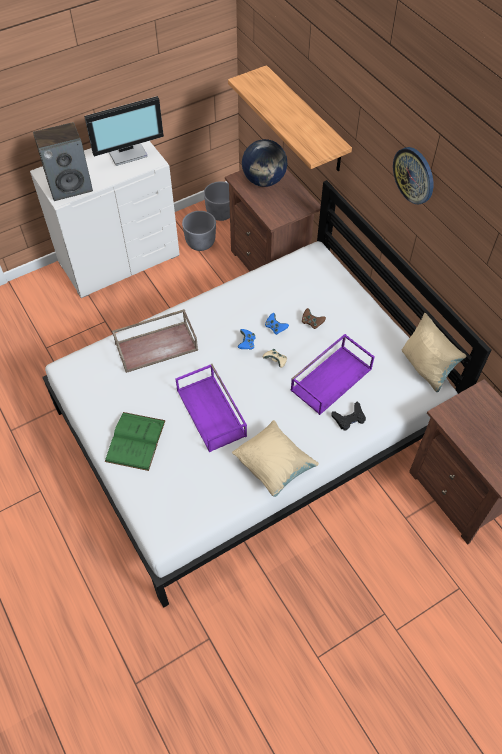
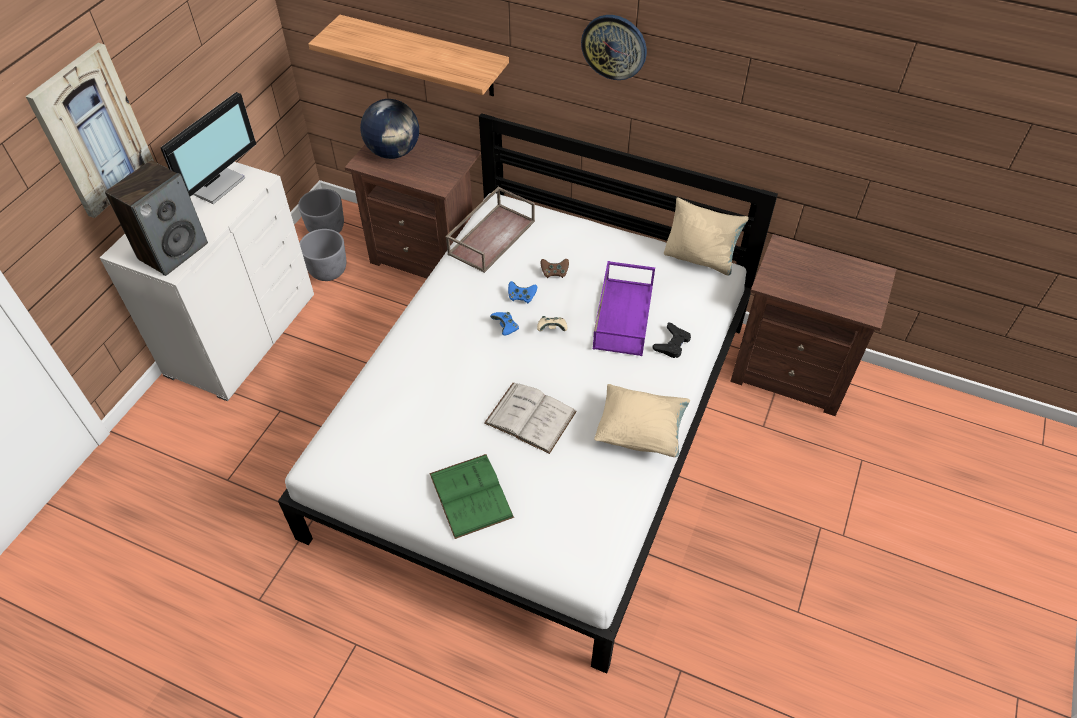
camera: 35 degrees left, 5 degrees down
(48, 89) = (93, 132): none -> picture
(157, 346) = (407, 383): brown tray -> brown tray (491, 236)
(212, 413) = (530, 417): purple tray -> white book

